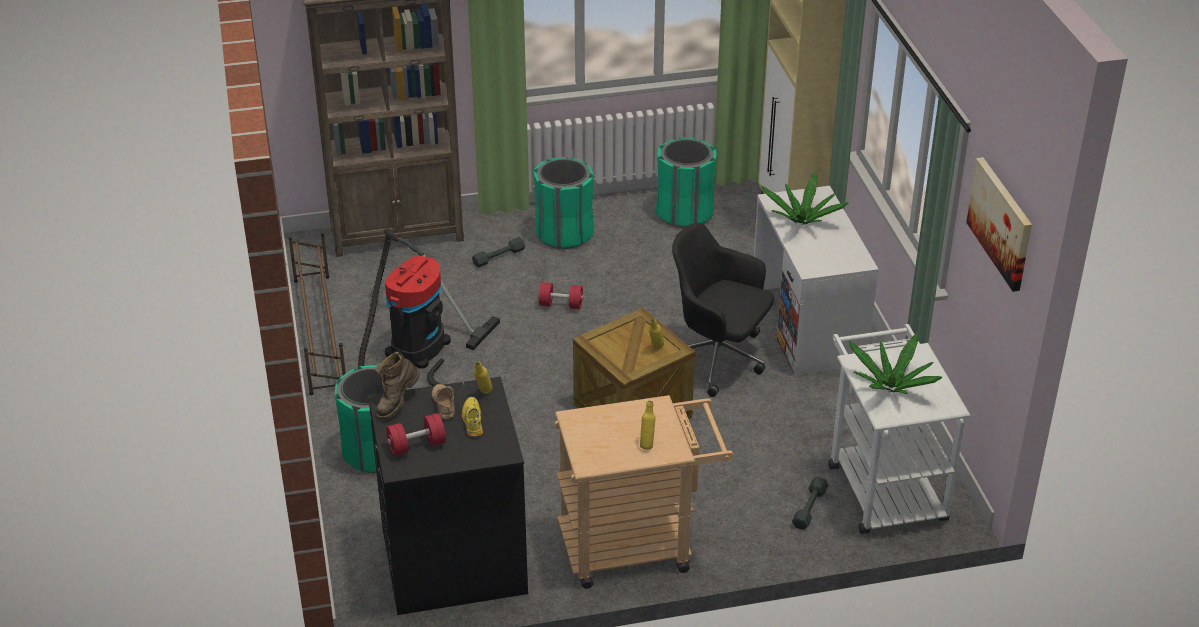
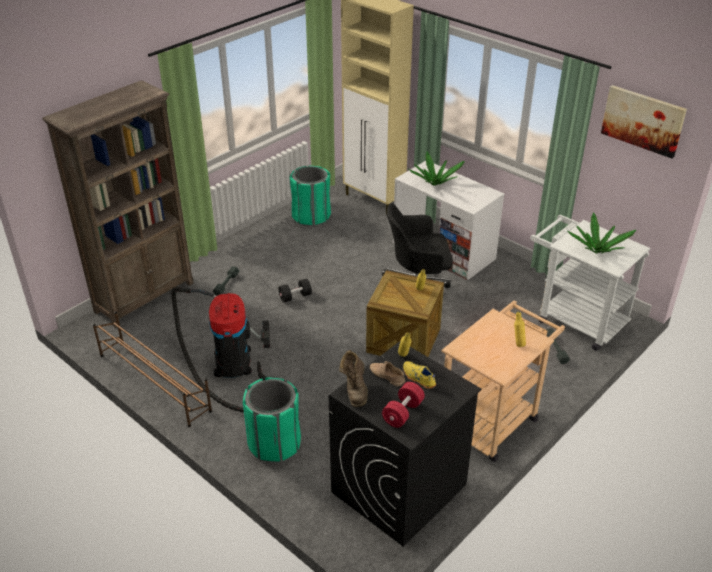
camera: 35 degrees left, 0 degrees up
(561, 305) = (295, 297): red dumbbell -> black dumbbell
(564, 233) = (253, 254): green trash can -> none

